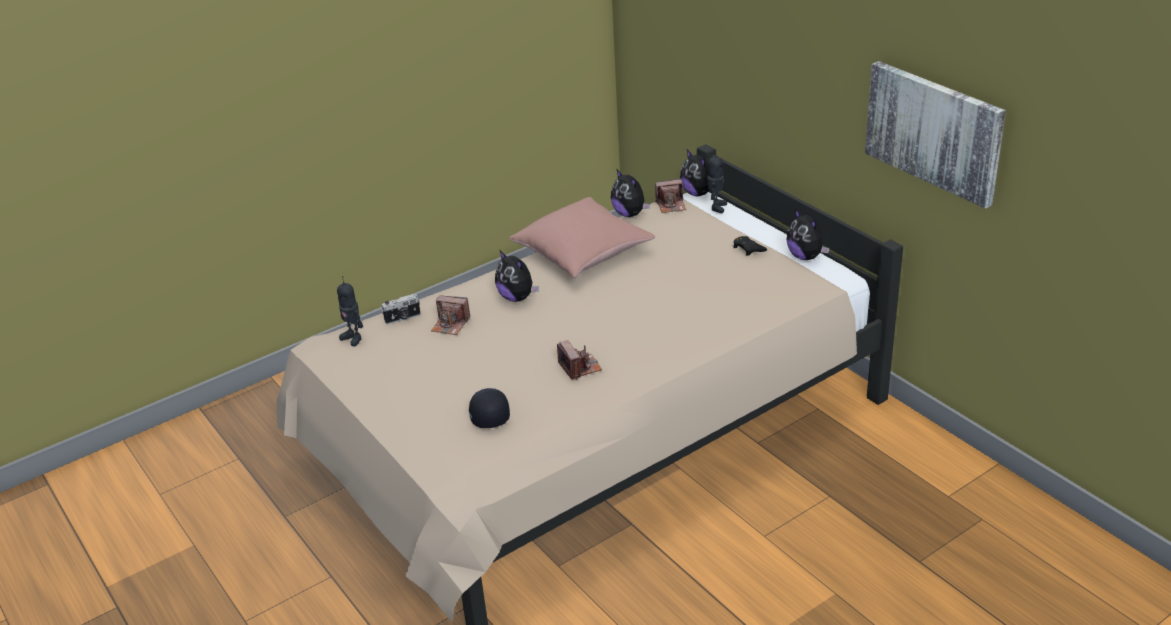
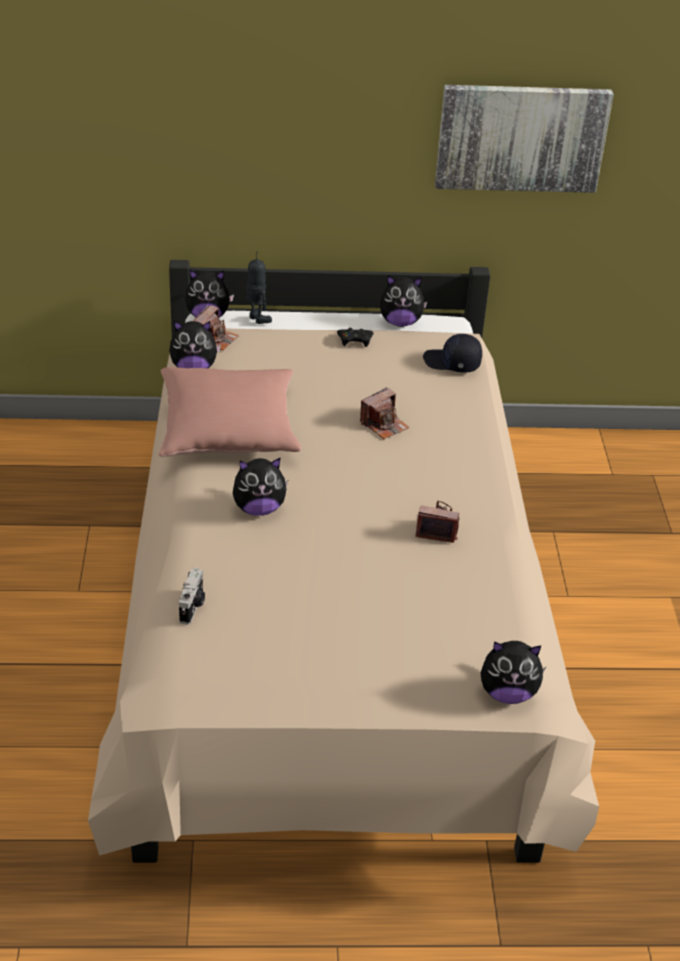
camera: 60 degrees left, 5 degrees up
(353, 338) = (186, 663): toy robot -> none
(447, 464) = (507, 693): none -> plush toy
(450, 325) = (253, 577): camera -> camera (384, 425)
(488, 414) = (451, 624): black cap -> black cap (452, 363)

